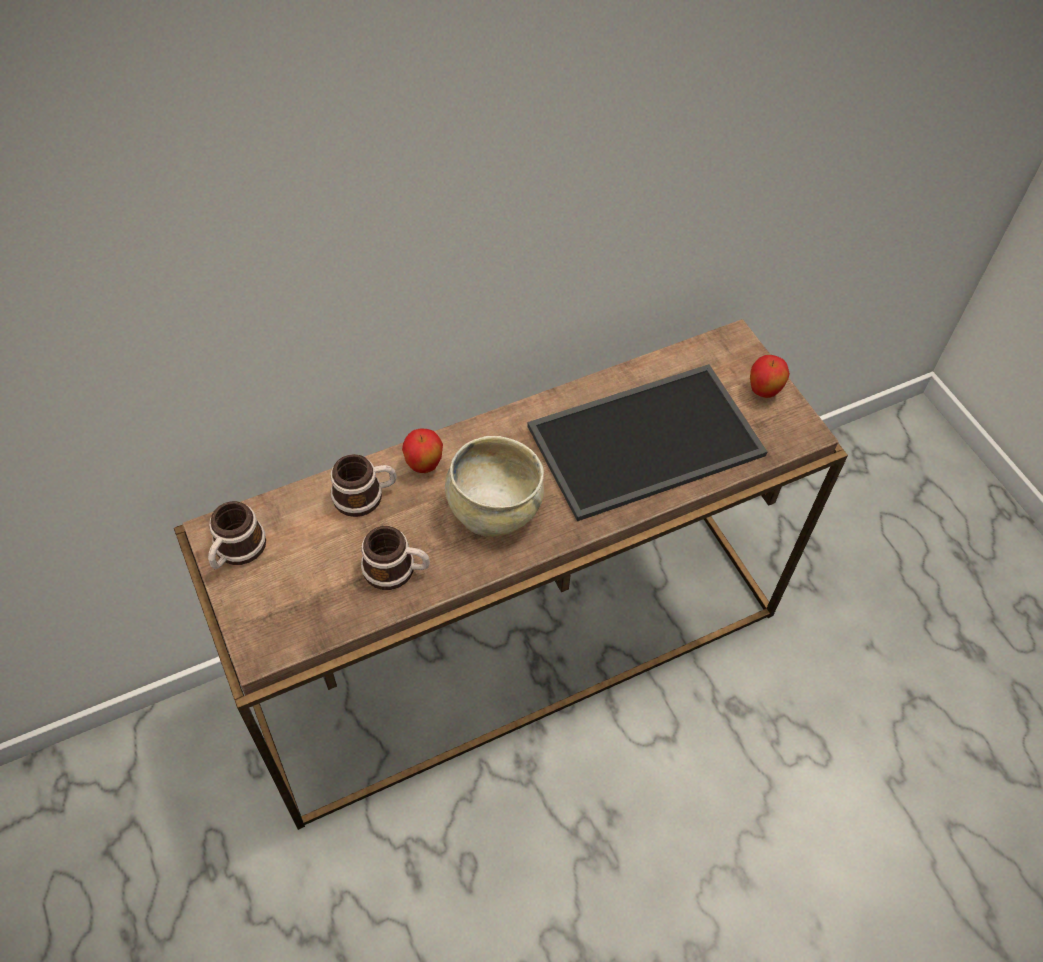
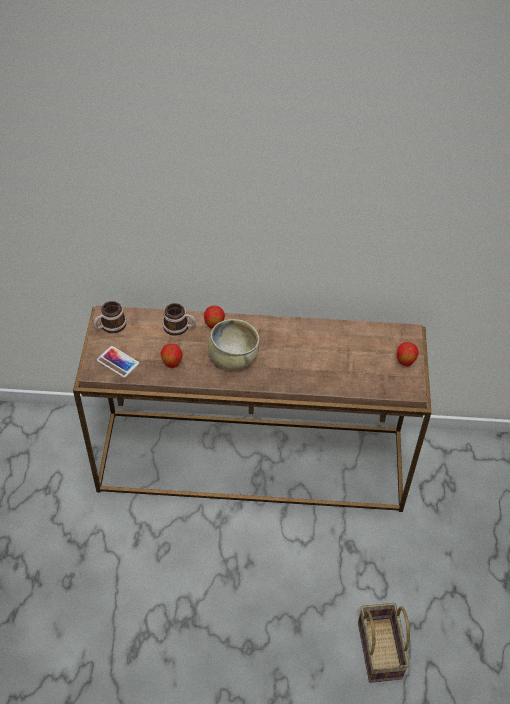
camera: 30 degrees right, 5 degrees down
(294, 612) = (118, 362): none -> phone
(396, 569) = (172, 364): mug -> apple
(646, 438) = (328, 358): tray -> none
(878, 847) = (381, 651): none -> basket

